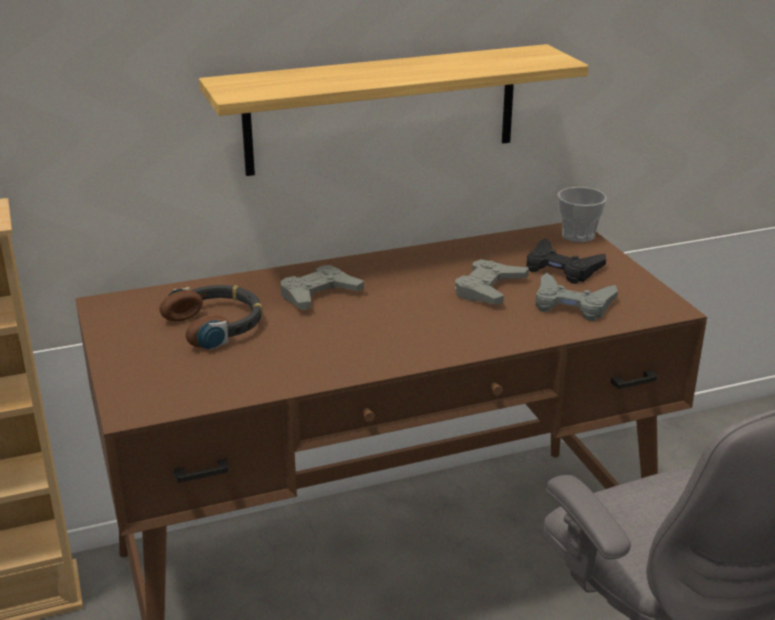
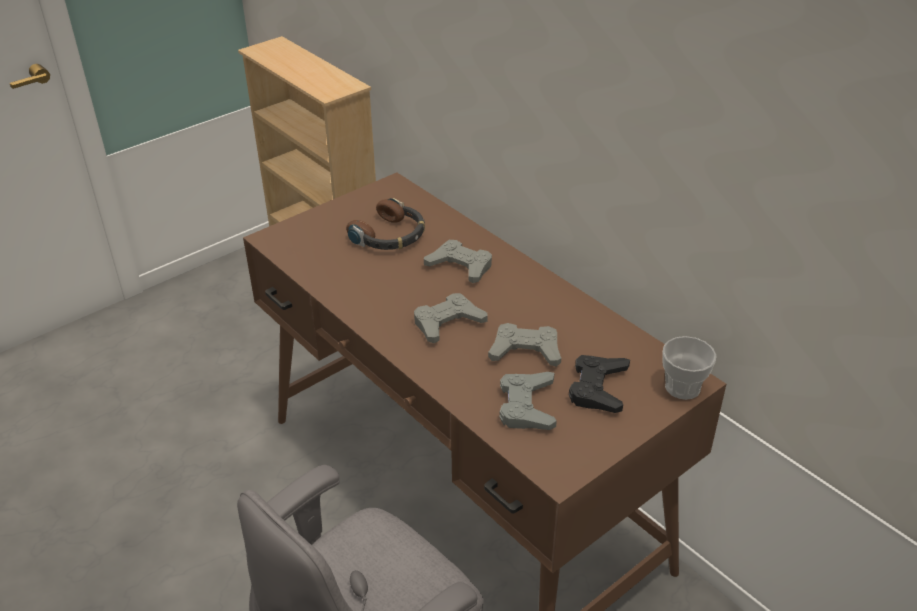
camera: 70 degrees right, 10 degrees up
(382, 109) = (581, 164): shelf -> none
(417, 319) = (448, 323): none -> grey game controller

